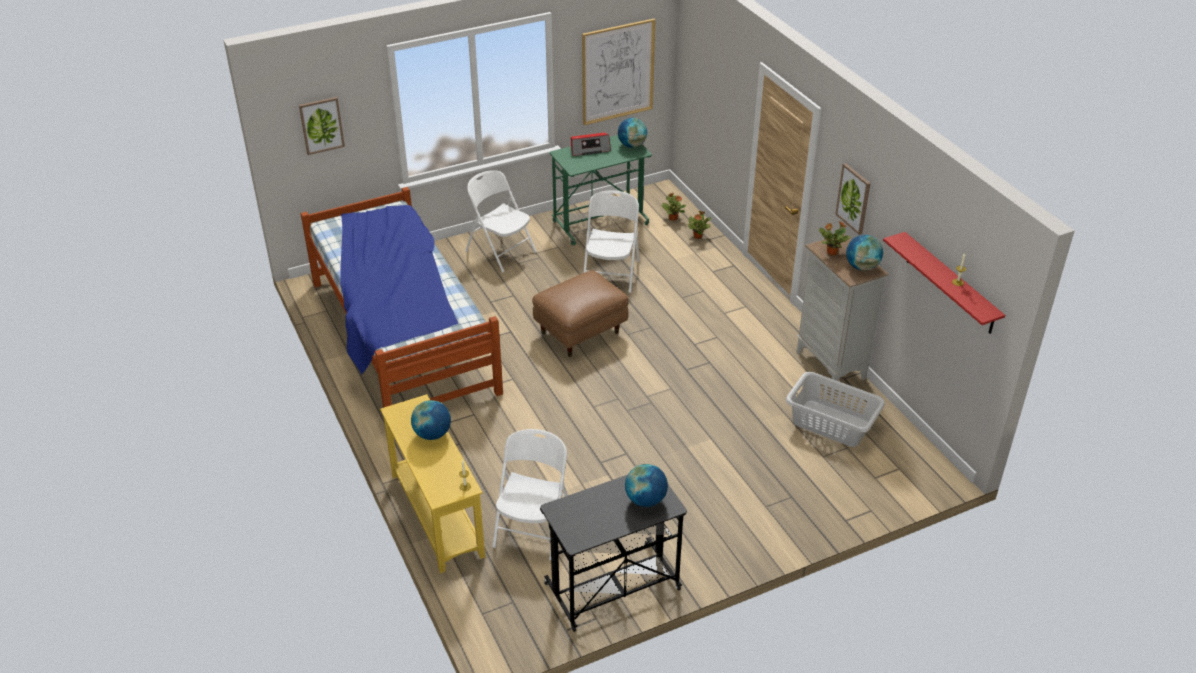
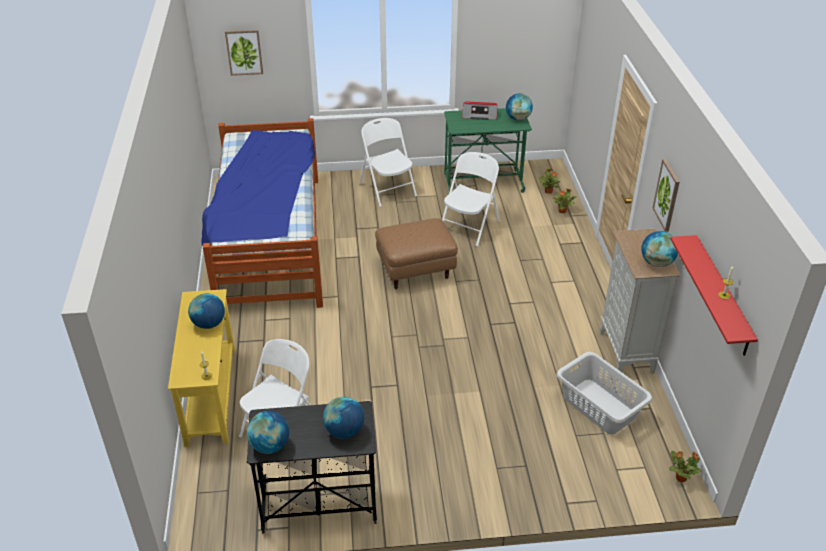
camera: 20 degrees right, 0 degrees up
(582, 533) = (270, 446): none -> globe
(618, 72) = (519, 51): picture -> none
(831, 252) = (634, 243): potted plant -> potted plant (680, 477)

